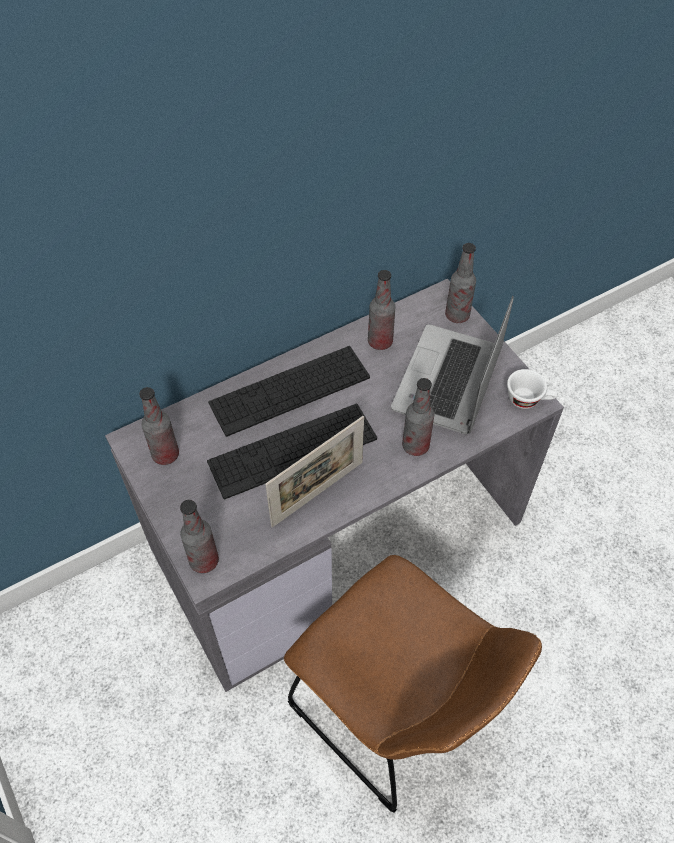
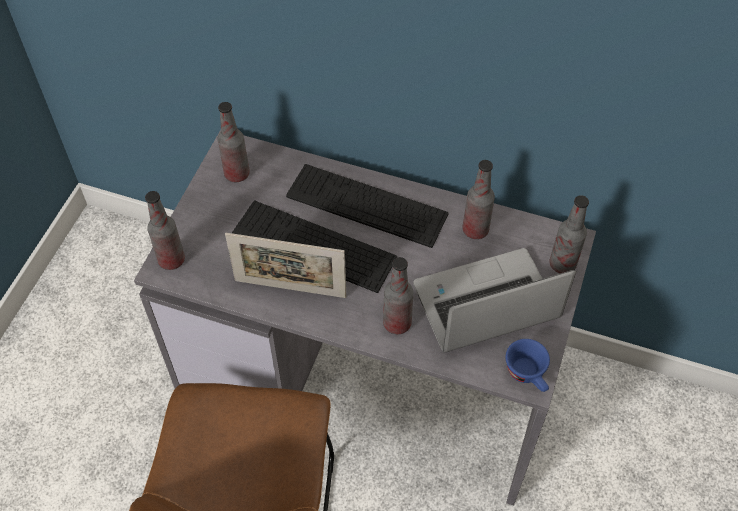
camera: 50 degrees right, 0 degrees up
(528, 399) = (528, 375): white cup -> blue cup

